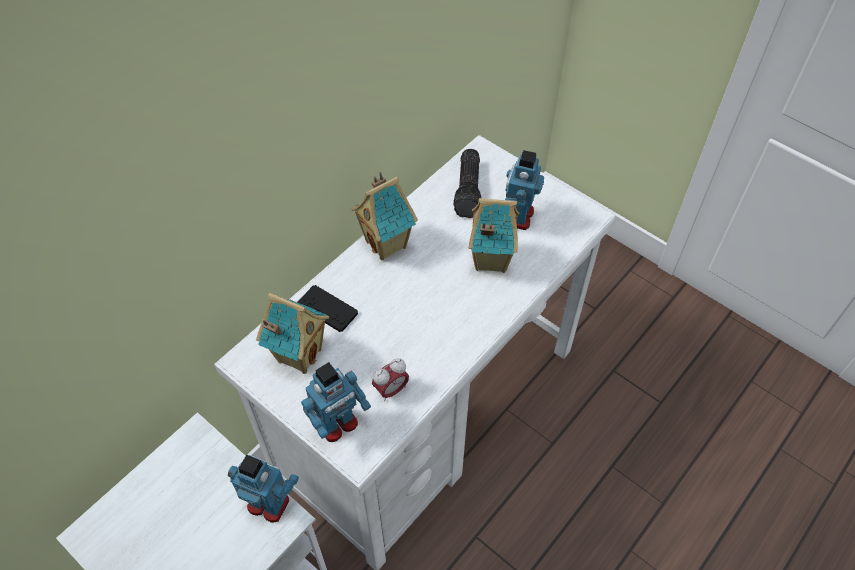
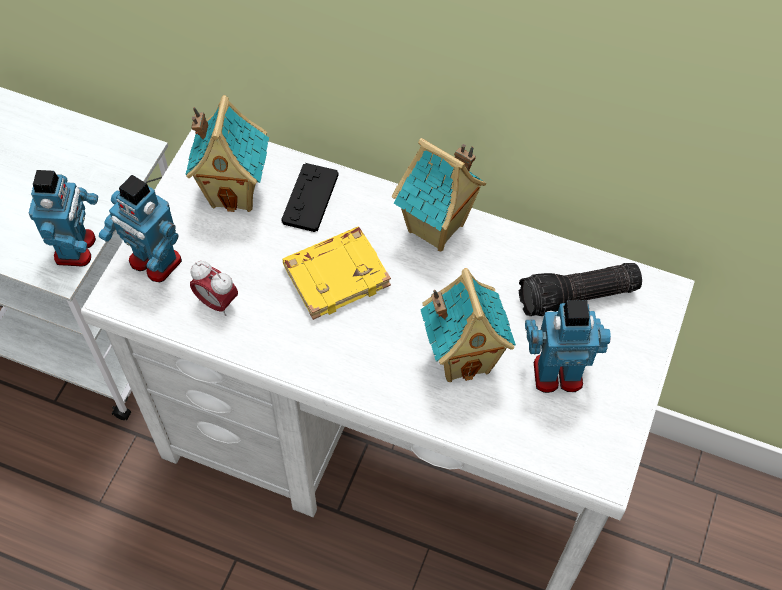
camera: 70 degrees right, 5 degrees up
(399, 310) = (336, 275): none -> yellow book

